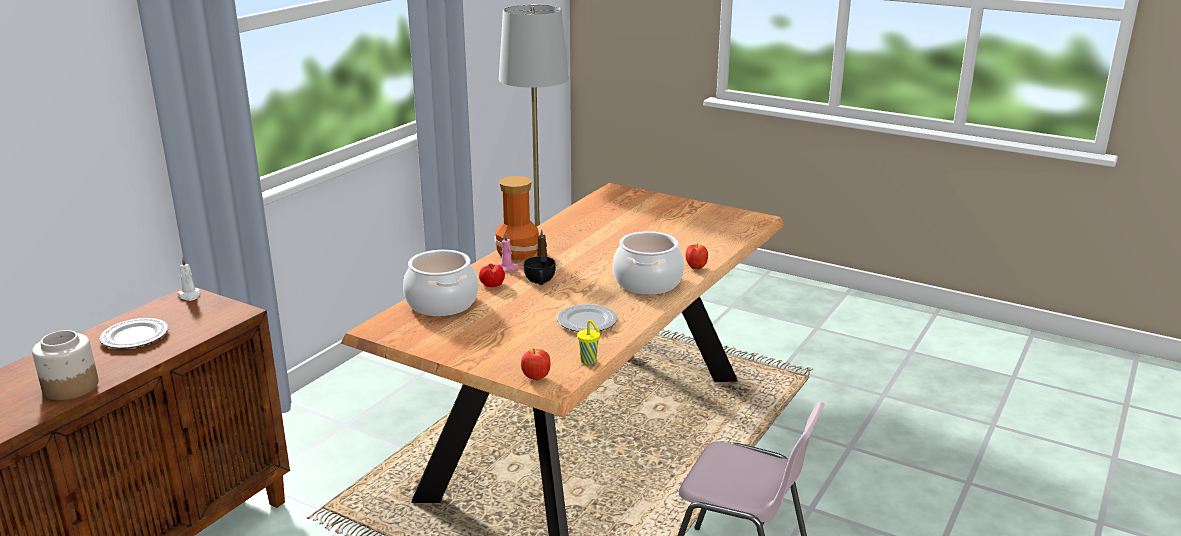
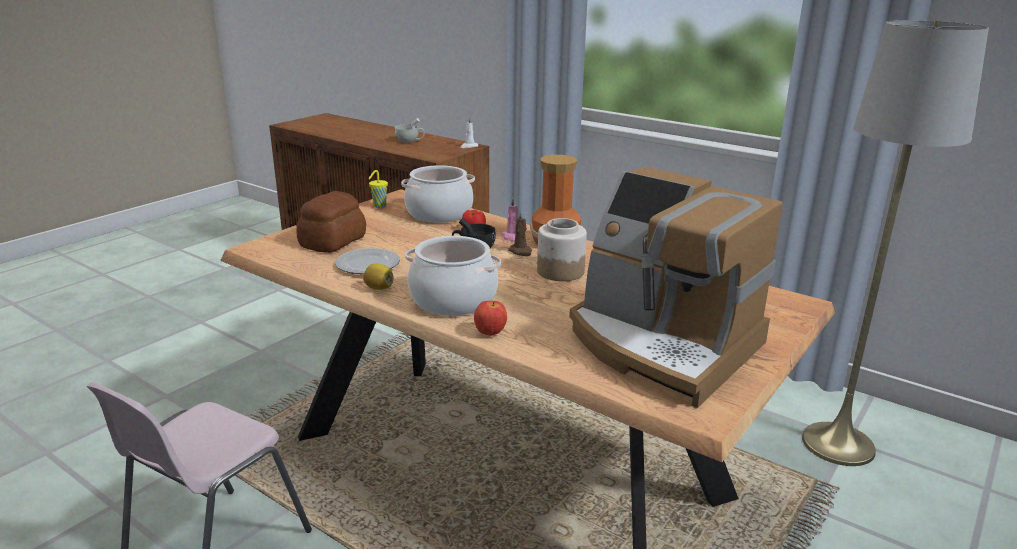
camera: 95 degrees right, 0 degrees up
(70, 387) = (351, 136): jar -> jar (560, 271)
(136, 336) = (410, 141): plate -> white cup
(530, 345) = (334, 241): none -> bread
(536, 378) = (273, 242): apple -> none
(589, 361) = (285, 262): yellow cup -> yellow cup (379, 206)
(636, 311) = (379, 288): none -> lemon
(688, 224) = (662, 345): none -> coffee machine

